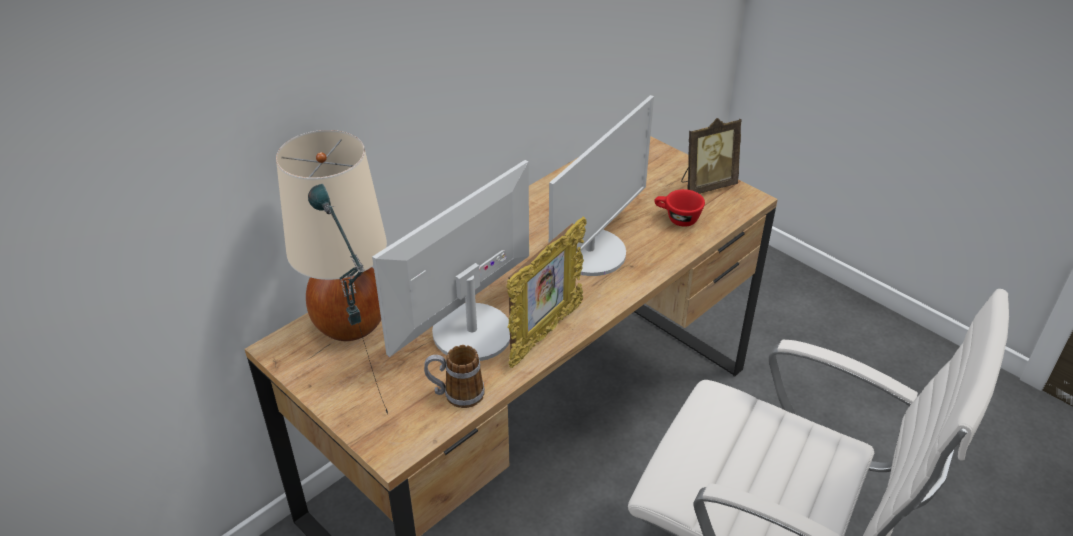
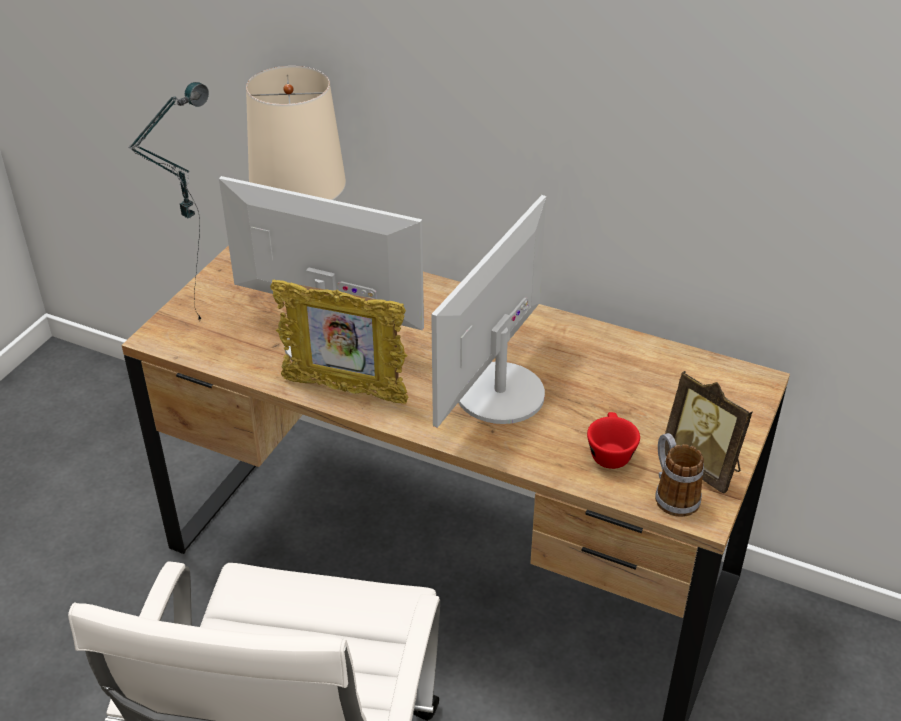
camera: 70 degrees right, 0 degrees up
(456, 394) = (237, 354): mug -> mug (672, 494)
(590, 252) = (498, 393): monitor -> monitor turned 105 degrees clockwise

